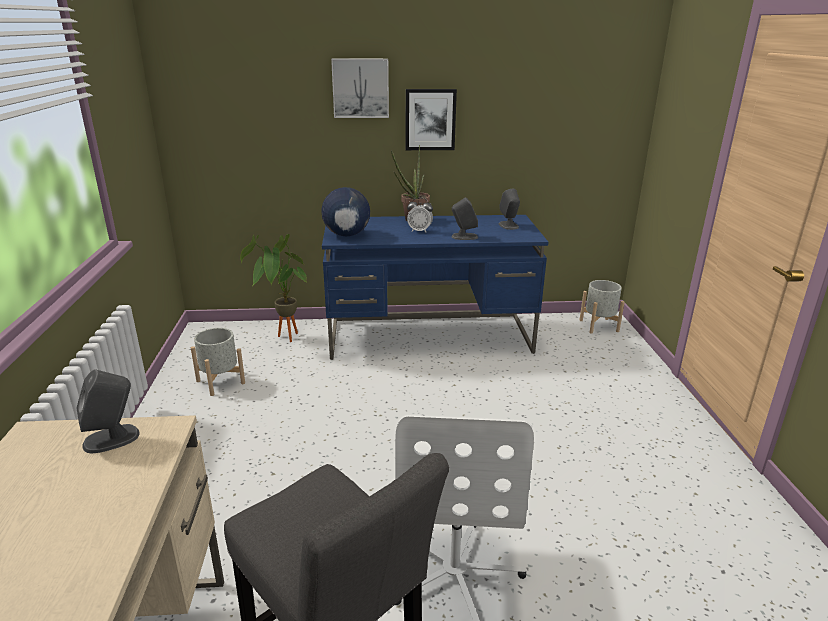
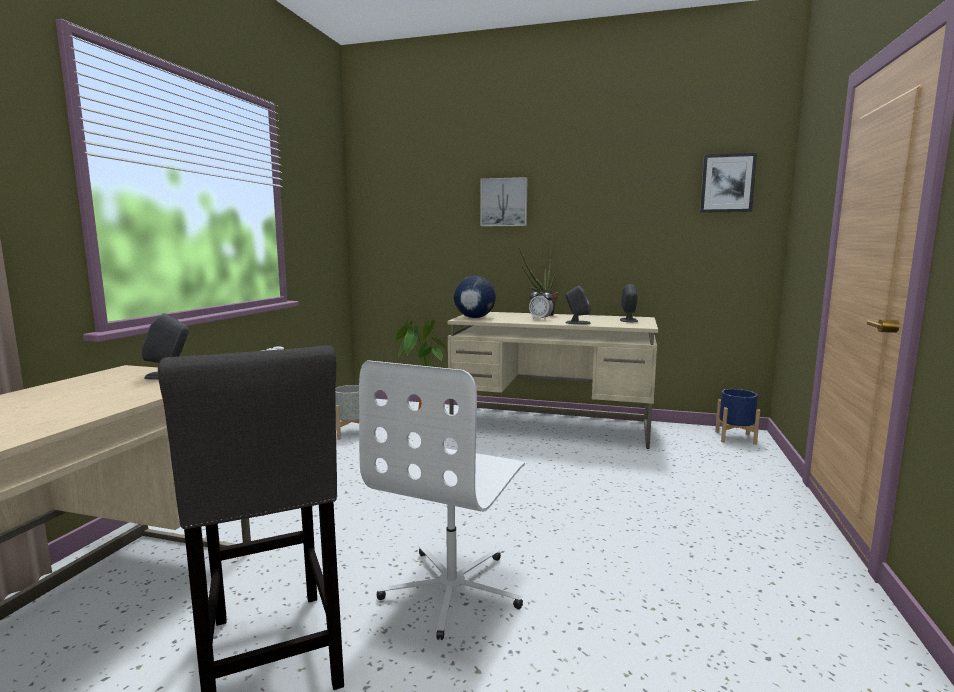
camera: 20 degrees right, 15 degrees down
(430, 119) = (562, 228): picture -> picture (727, 183)
(430, 336) = (551, 426): blue desk -> beige desk
(598, 325) = (735, 437): grey planter -> blue planter

